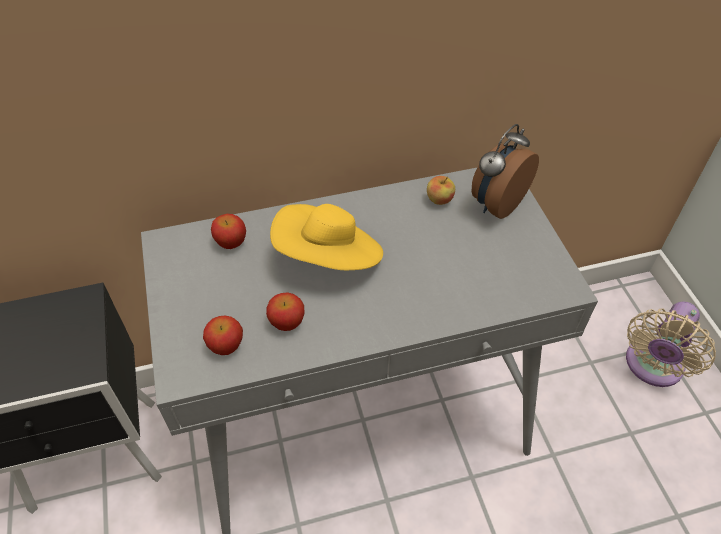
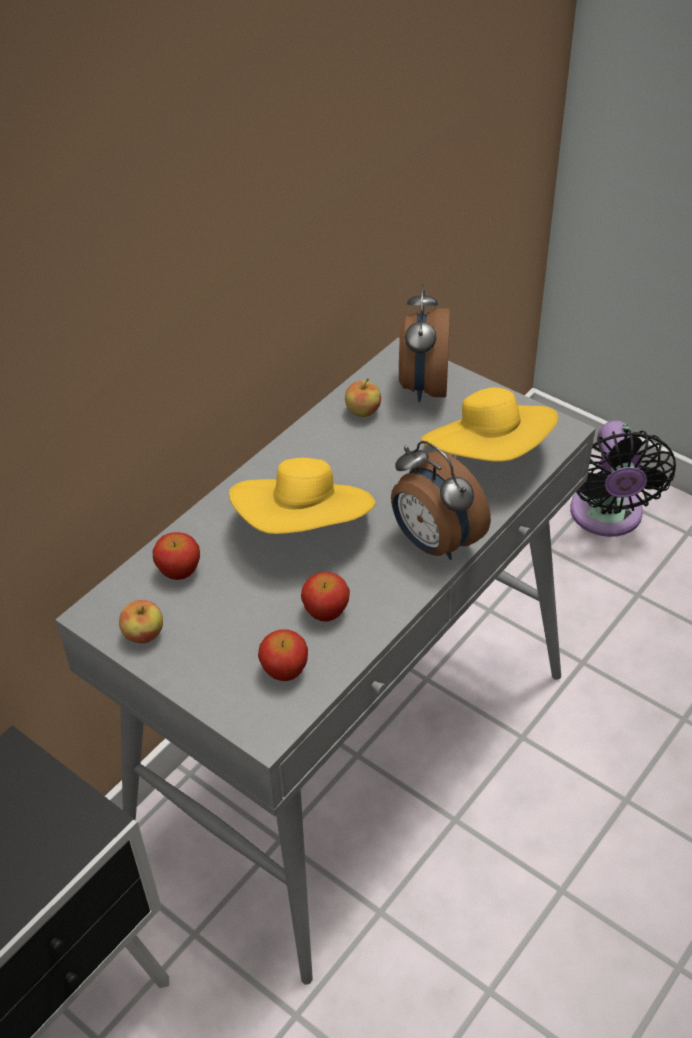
camera: 35 degrees left, 5 degrees down
(174, 271) = (144, 634): none -> apple
(399, 318) = (434, 543): none -> alarm clock
(496, 278) = (489, 456): none -> yellow hat
(652, 367) = (607, 517): beige fan -> black fan

